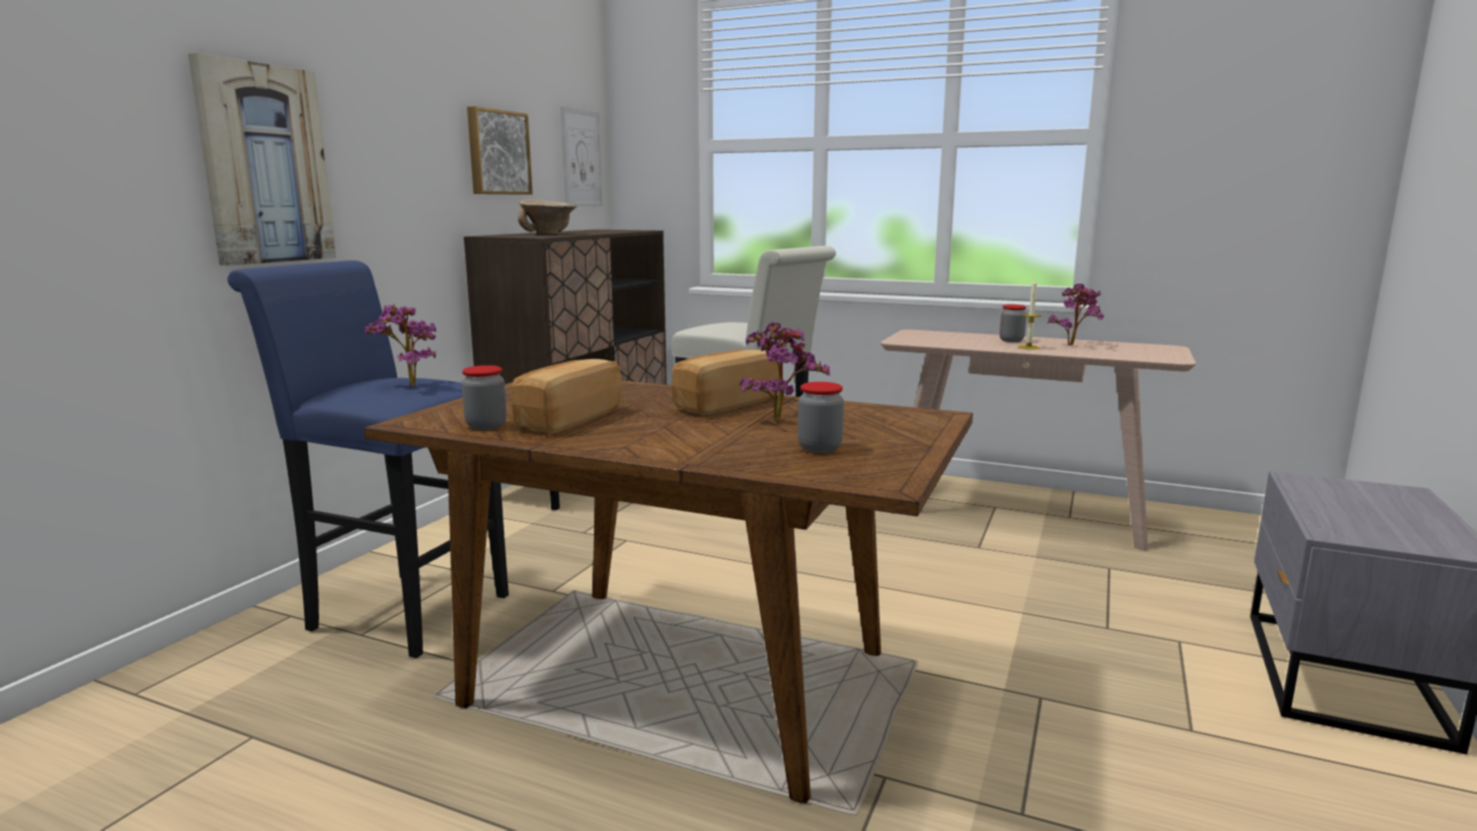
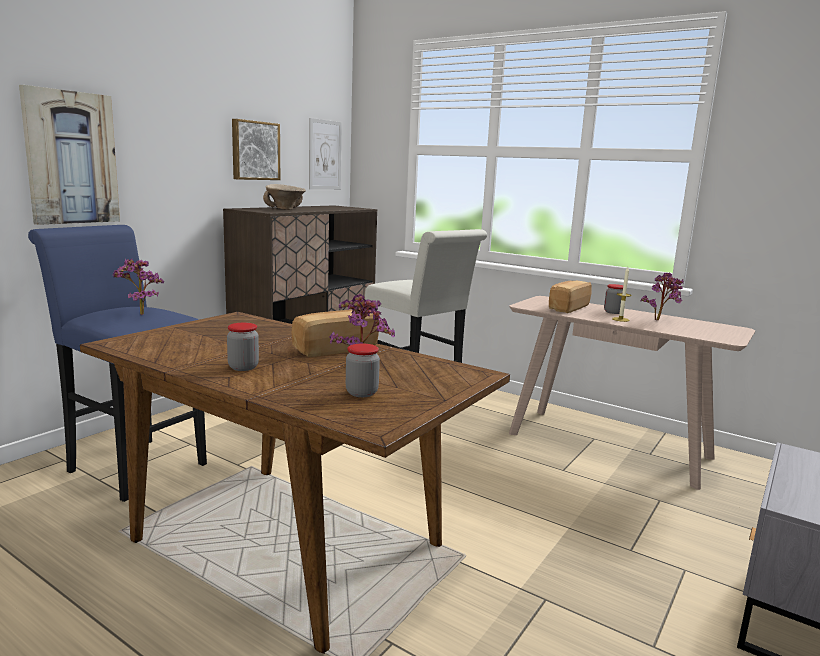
camera: 10 degrees right, 0 degrees up
(486, 426) = (156, 351): jar -> jar (243, 367)
(567, 419) = (214, 350): bread -> bread (567, 308)

